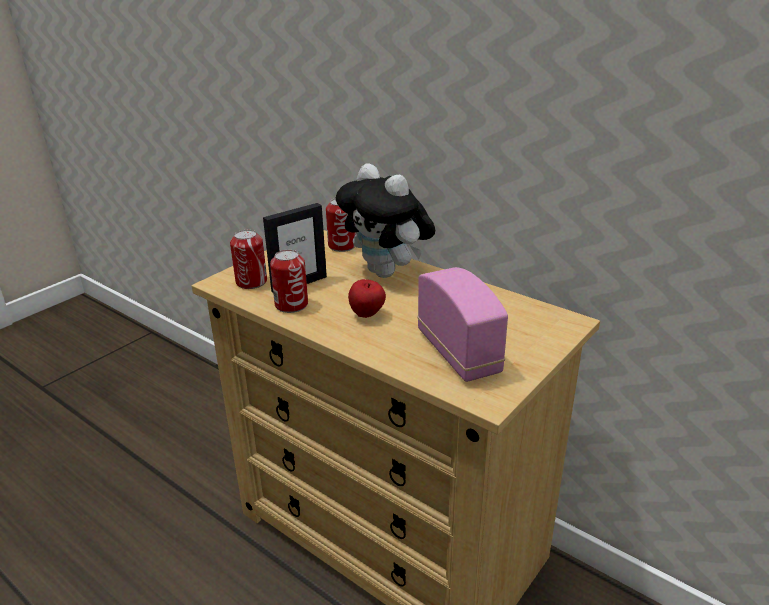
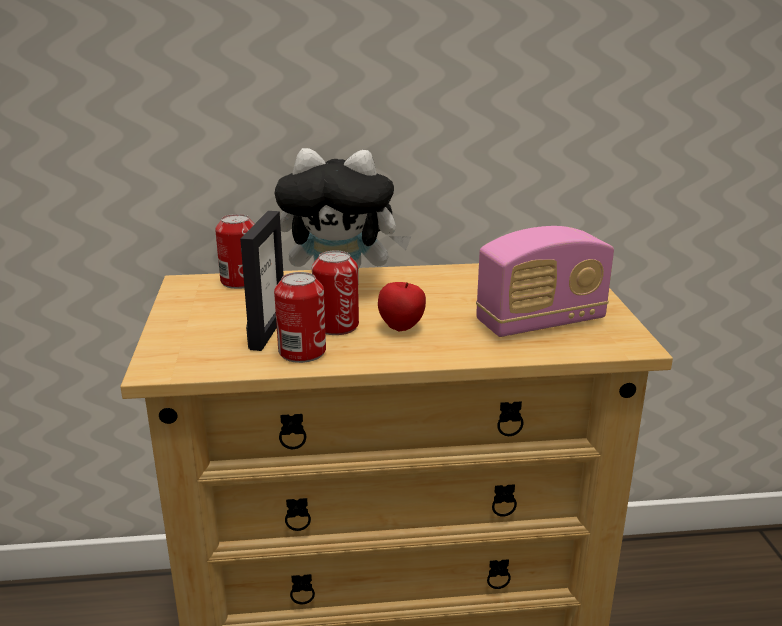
camera: 45 degrees left, 5 degrees down
(251, 282) = (203, 351): can -> can (336, 326)
(458, 352) = (540, 322): radio -> radio turned 135 degrees clockwise

